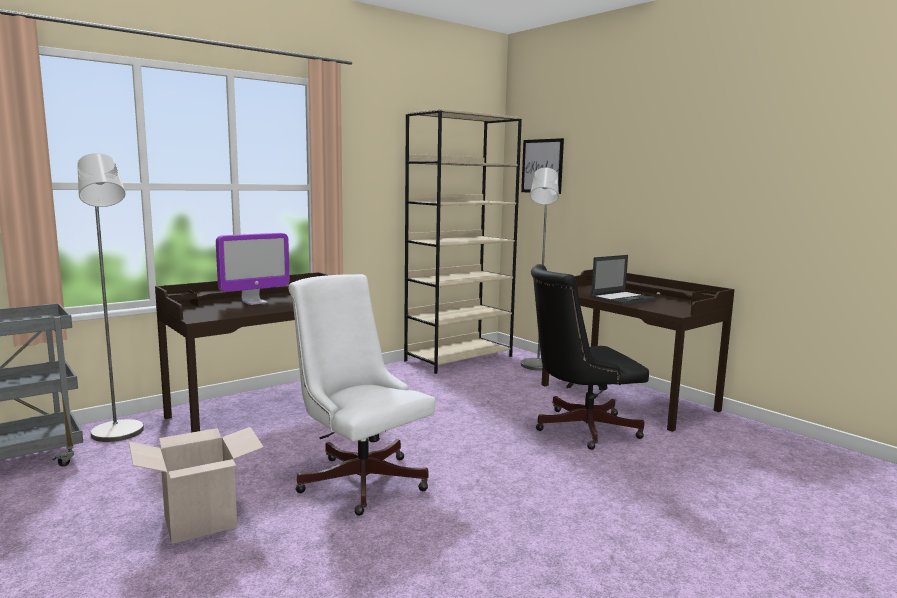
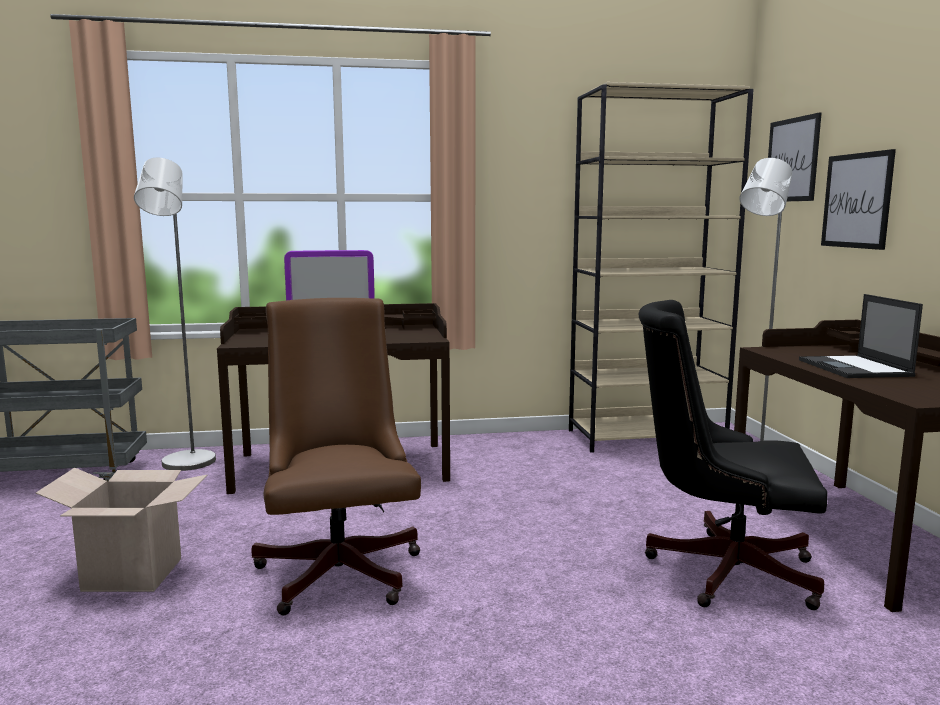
camera: 30 degrees right, 0 degrees up
(359, 478) = (340, 567): white office chair -> brown office chair
(593, 196) = (856, 200): none -> picture
(623, 298) = (855, 368): laptop -> laptop turned 90 degrees clockwise

